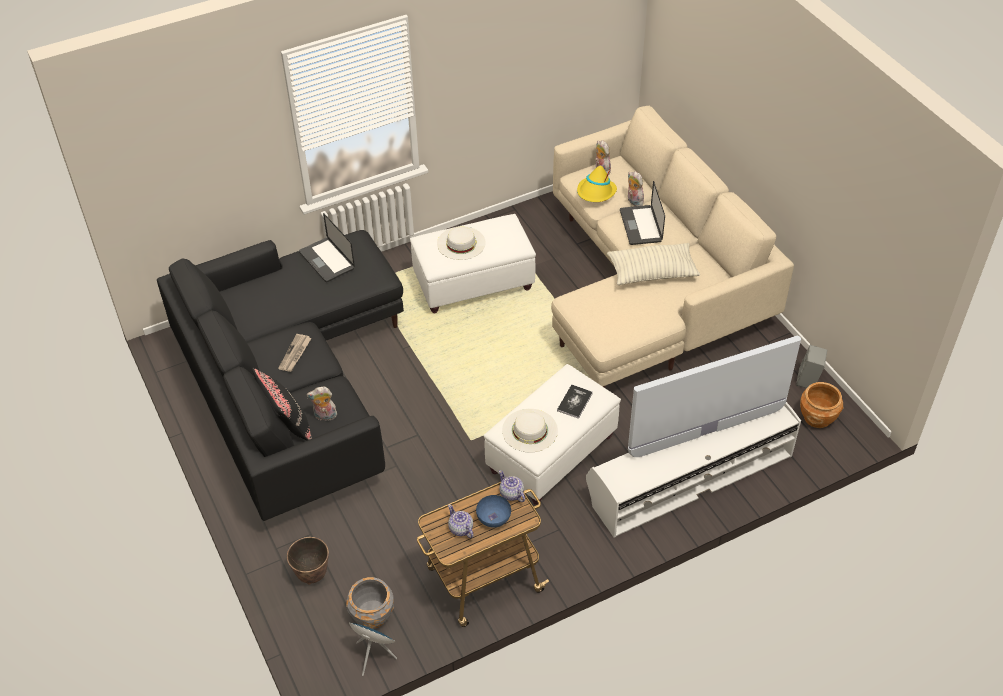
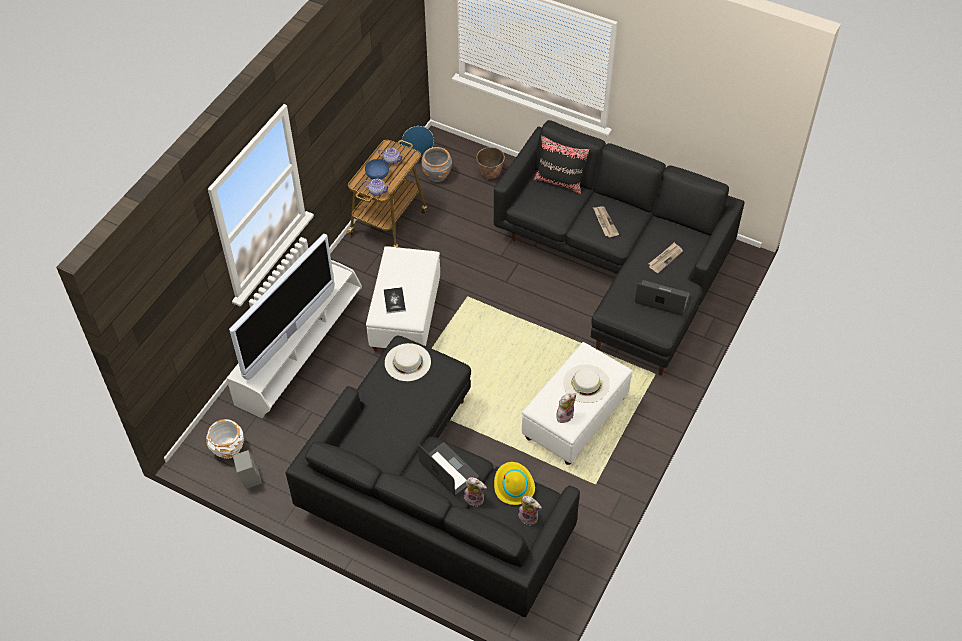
camera: 145 degrees right, 5 degrees up
(281, 291) = (665, 258): none -> newspaper
(325, 416) = (542, 196): plush toy -> plush toy (564, 415)
(529, 430) = (409, 266): white hat -> white hat (407, 362)
(650, 287) = (430, 499): beige sofa -> black sofa
(652, 273) = (407, 427): pillow -> none
(817, 417) = (228, 448): brown planter -> white planter

